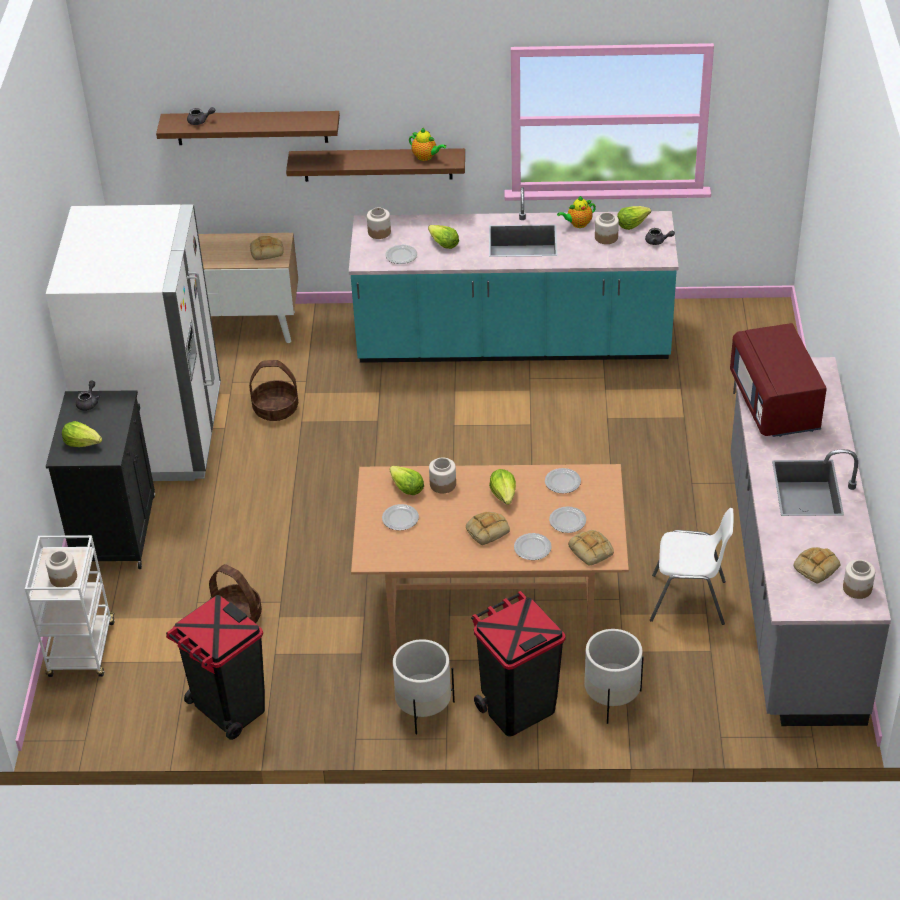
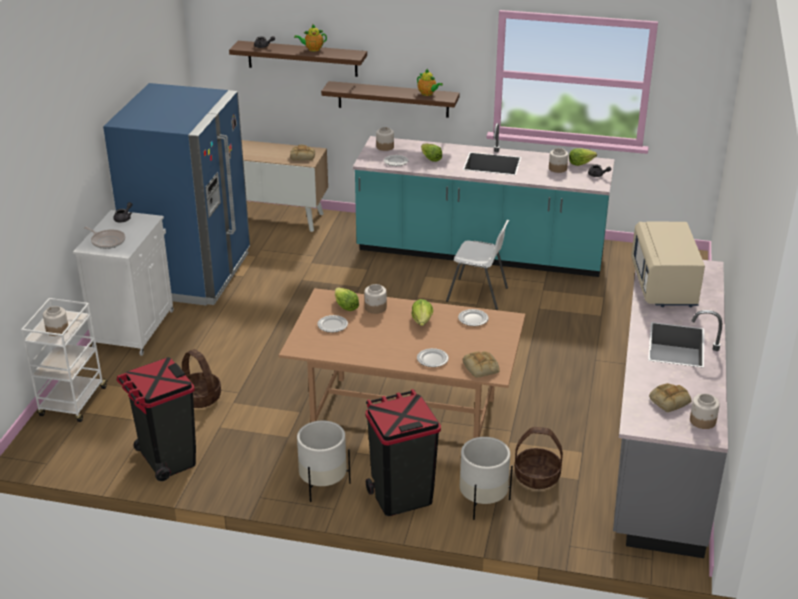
camera: 10 degrees right, 10 degrees down
(82, 443) = (107, 241): lettuce -> frying pan
(115, 530) = (134, 328): black cabinet -> white cabinet
(157, 435) = (192, 274): white fridge -> blue fridge
(275, 409) = (285, 269): basket -> basket (536, 476)
(487, 530) = (400, 342): bread -> none
(568, 521) = (468, 345): plate -> none
(578, 224) = (538, 159): teapot -> teapot (312, 49)
(689, 601) = (570, 441): white chair -> white chair (478, 294)
(775, 404) = (664, 285): red microwave -> beige microwave

